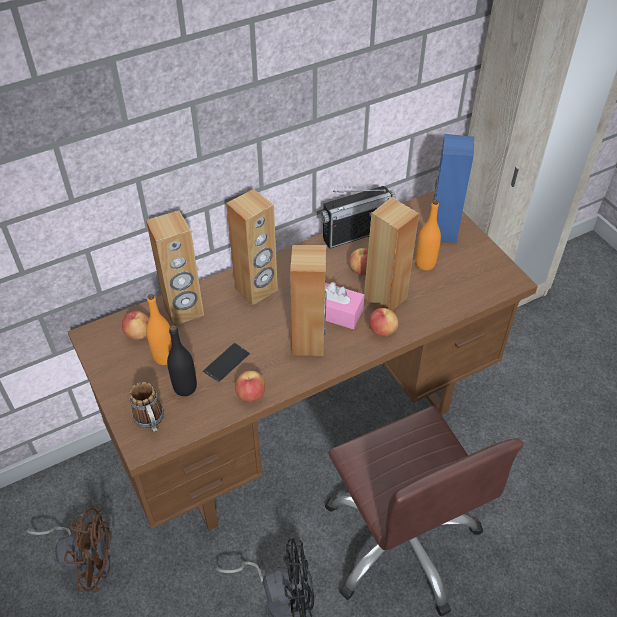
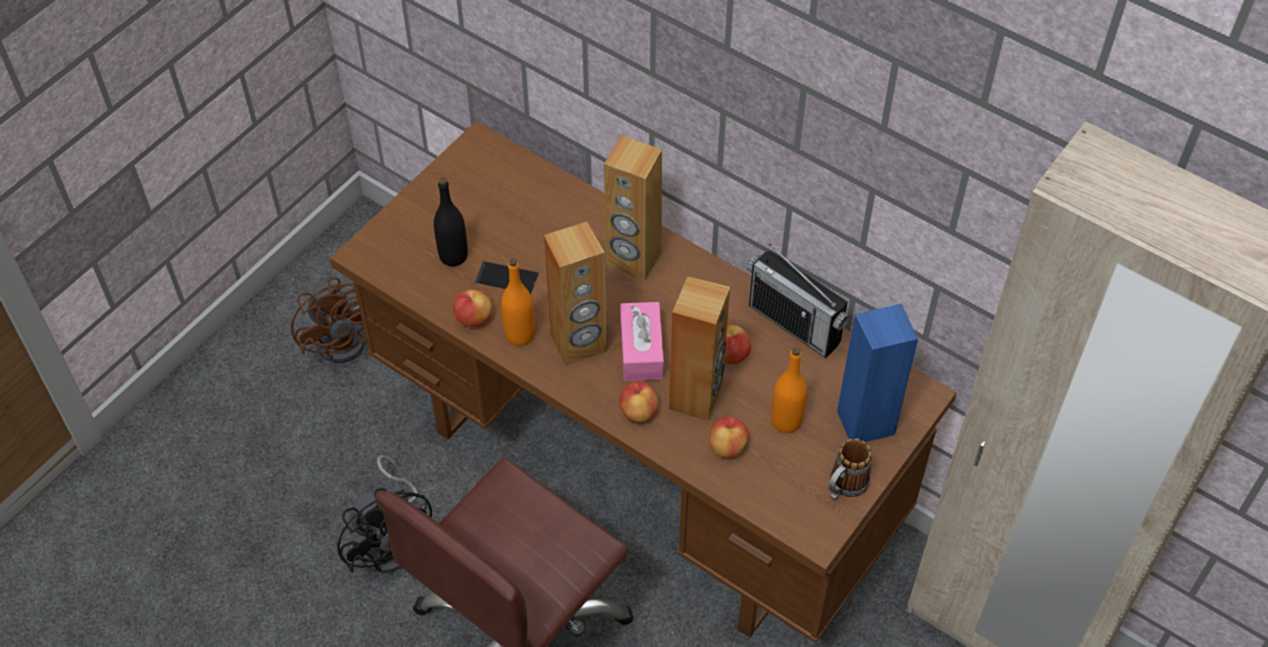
camera: 65 degrees right, 5 degrees up
(138, 334) = (505, 182): apple -> apple (728, 447)
(151, 422) = (395, 247): mug -> mug (843, 487)
(164, 357) = (485, 219): orange bottle -> orange bottle (520, 335)
(184, 310) = (561, 206): brown speaker -> none

